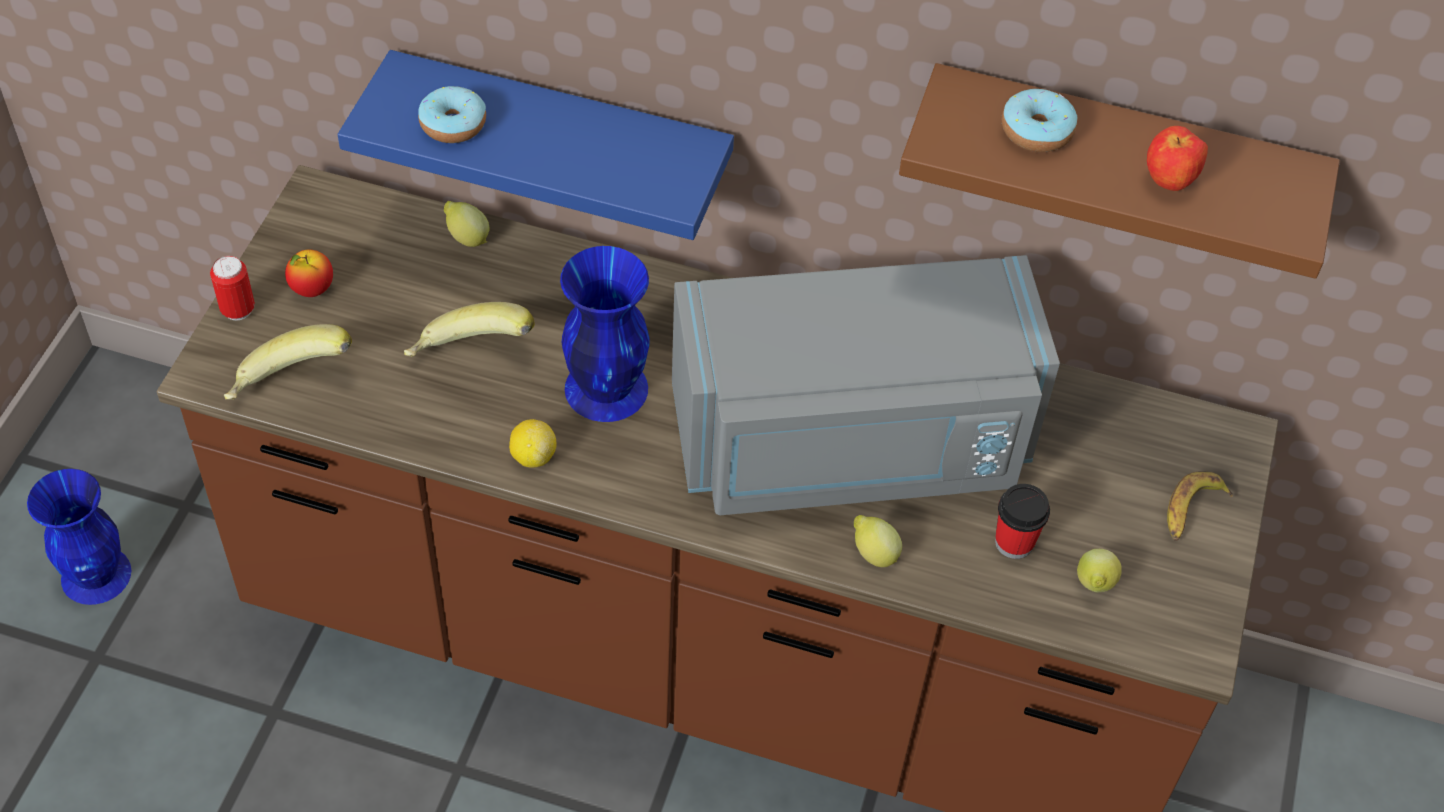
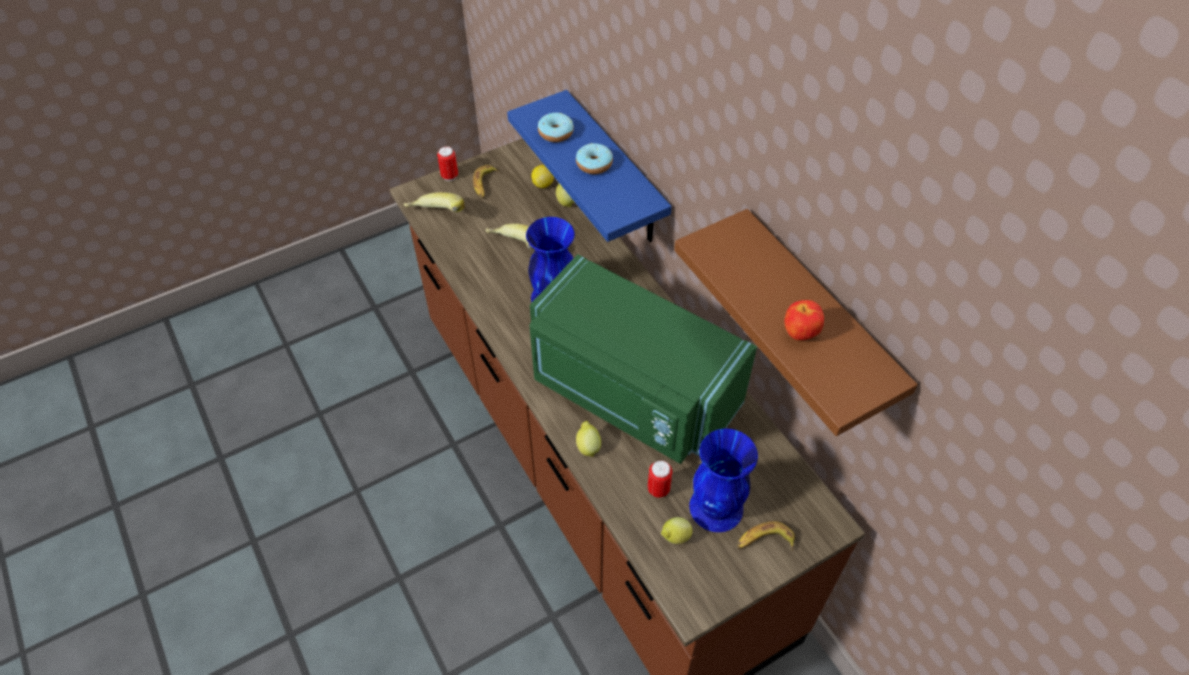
camera: 45 degrees right, 0 degrees up
(96, 576) = (403, 277): blue vase -> blue vase (716, 508)
(312, 289) = (484, 185): apple -> banana
(533, 456) = (494, 305): lemon -> lemon (543, 184)
(851, 445) = (631, 393): grey microwave -> green microwave
(1014, 542) = (658, 489): cup -> can
(1036, 131) = (758, 268): donut -> donut (594, 164)

